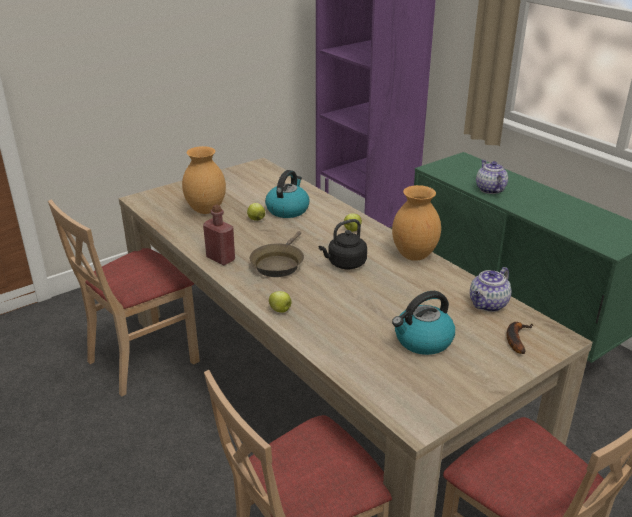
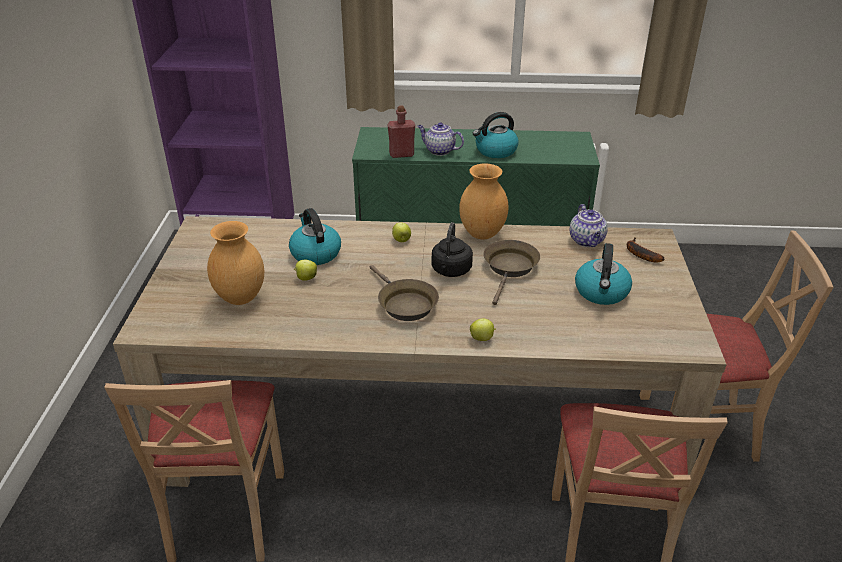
camera: 50 degrees left, 5 degrees up
(220, 259) = (350, 332): red bottle -> red bottle (401, 154)
(388, 286) = (510, 268): none -> brown frying pan
(537, 209) = (495, 151): none -> kettle

